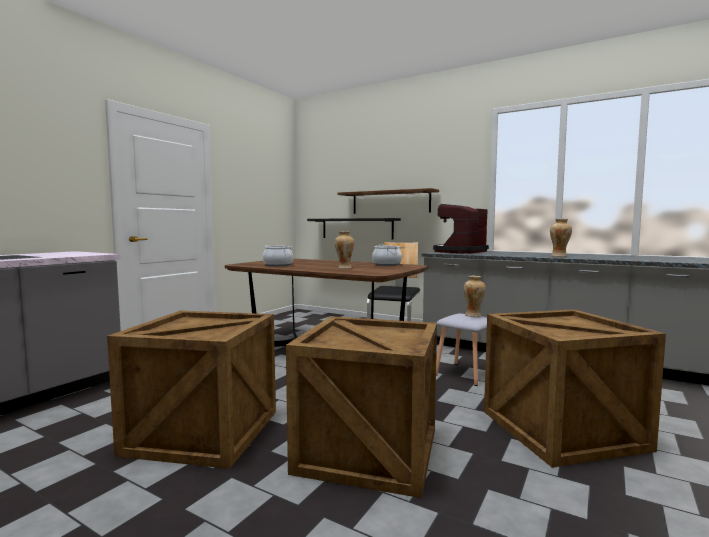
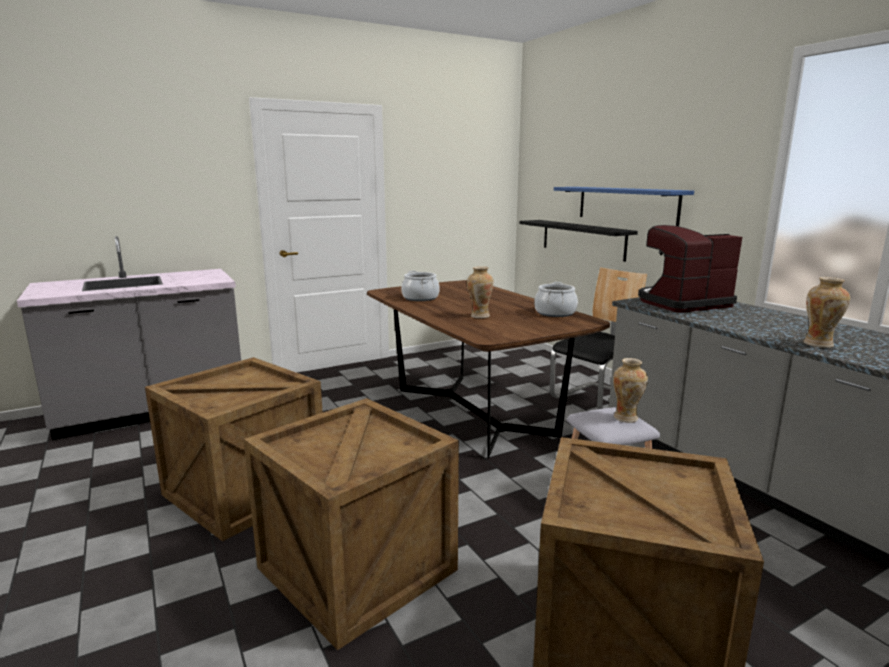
camera: 30 degrees right, 10 degrees up
(390, 202) = (626, 204): brown shelf -> blue shelf

